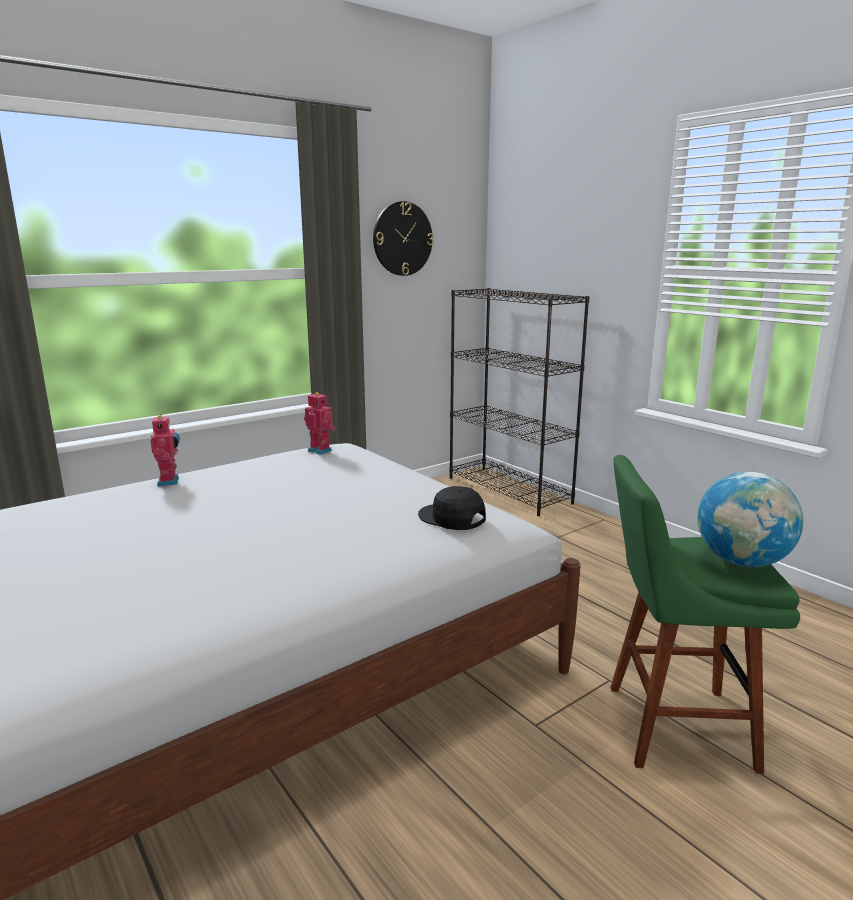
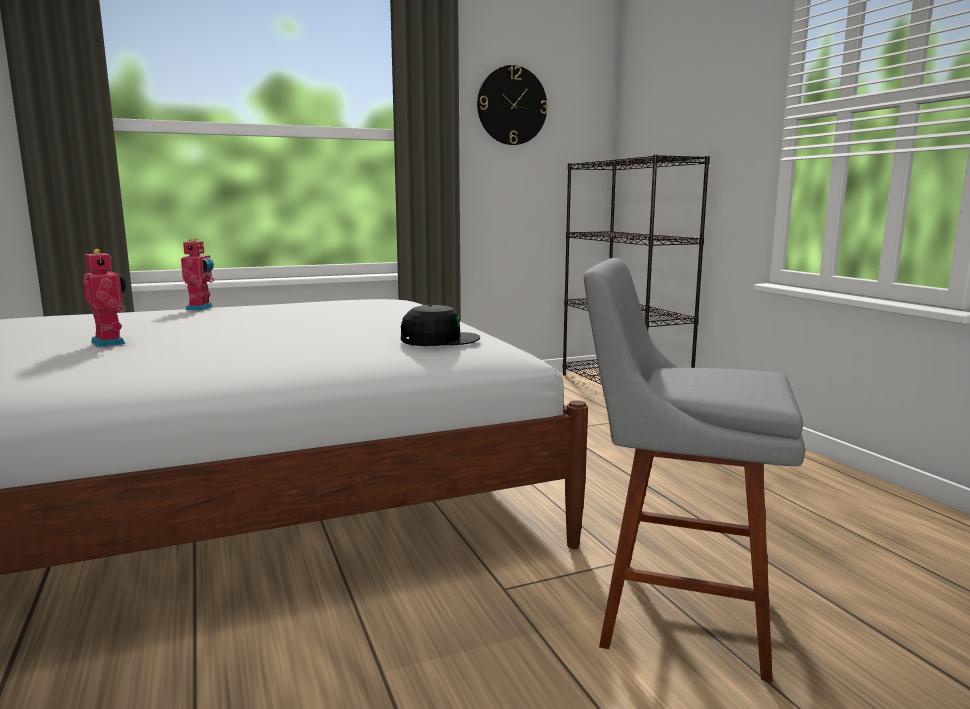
camera: 15 degrees right, 5 degrees down
(321, 450) = (371, 299): toy robot -> toy robot (111, 342)
(452, 517) = (439, 339): black cap -> black cap turned 105 degrees clockwise
(671, 726) = (674, 615): green stool -> grey stool
(741, 562) = (745, 384): globe -> none

